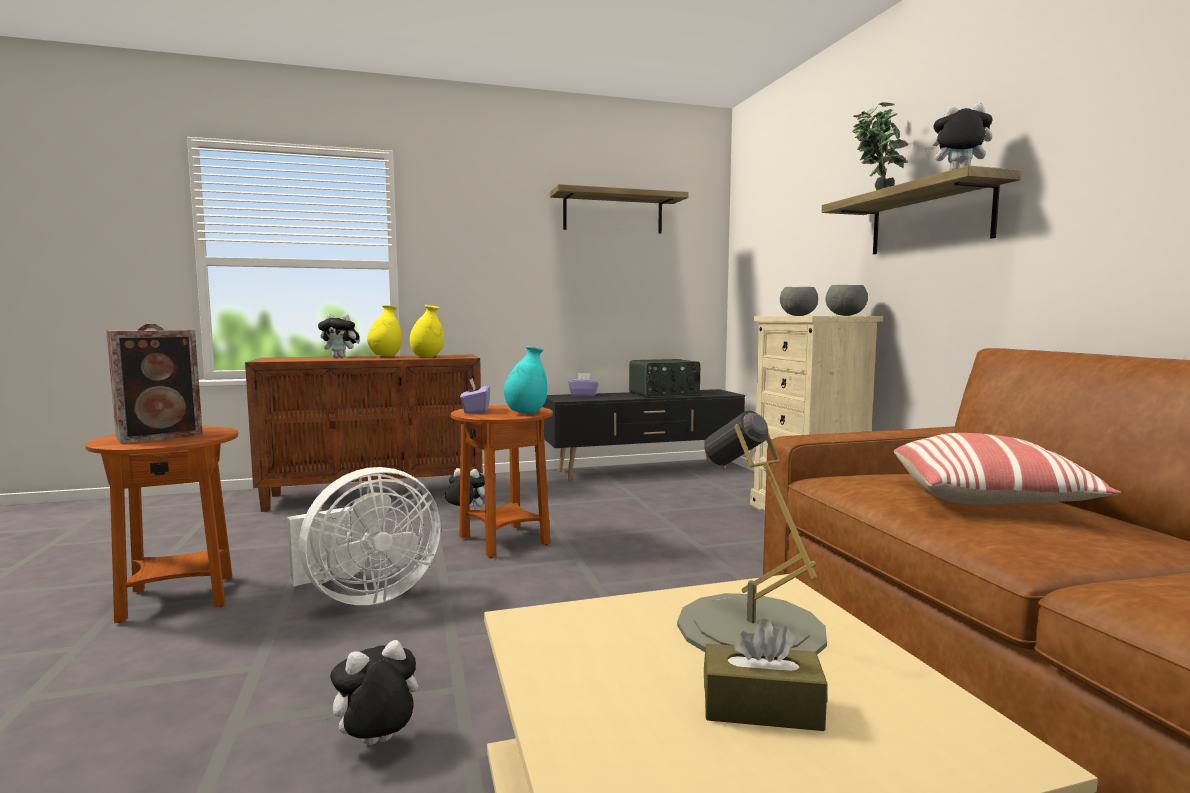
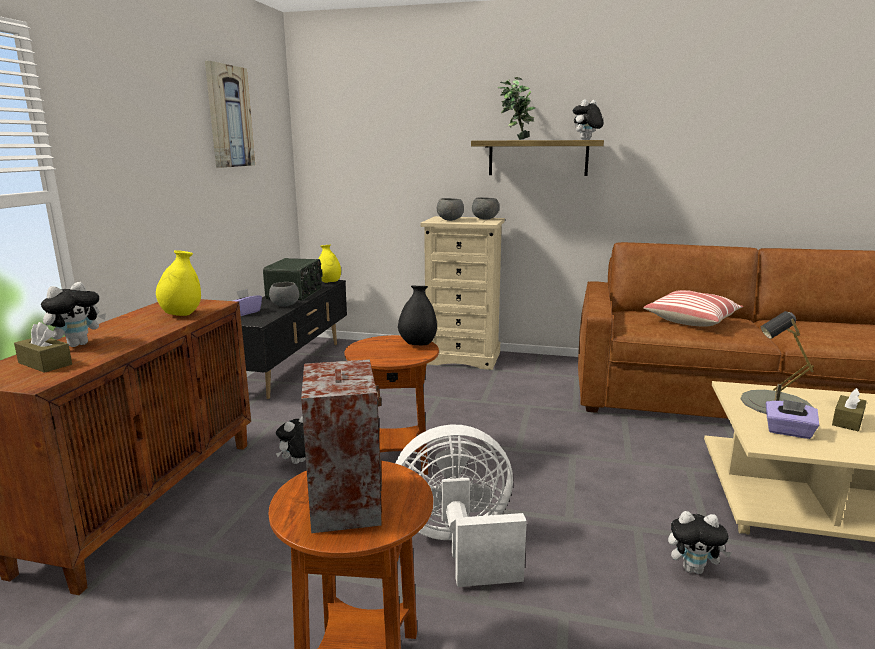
camera: 60 degrees left, 10 degrees up
(299, 358) = (45, 364): none -> brown tissue box
(365, 596) = (458, 545): white fan -> white fan turned 90 degrees counterclockwise
(376, 745) = (694, 569): plush toy -> plush toy turned 75 degrees counterclockwise
(385, 357) = (126, 327): yellow vase -> yellow vase (329, 282)
(475, 411) = (378, 356): purple tissue box -> purple tissue box (788, 432)
(526, 413) = (418, 345): turquoise vase -> black vase
(613, 213) = (229, 116): shelf -> picture
(623, 397) = (285, 305): none -> grey bowl

